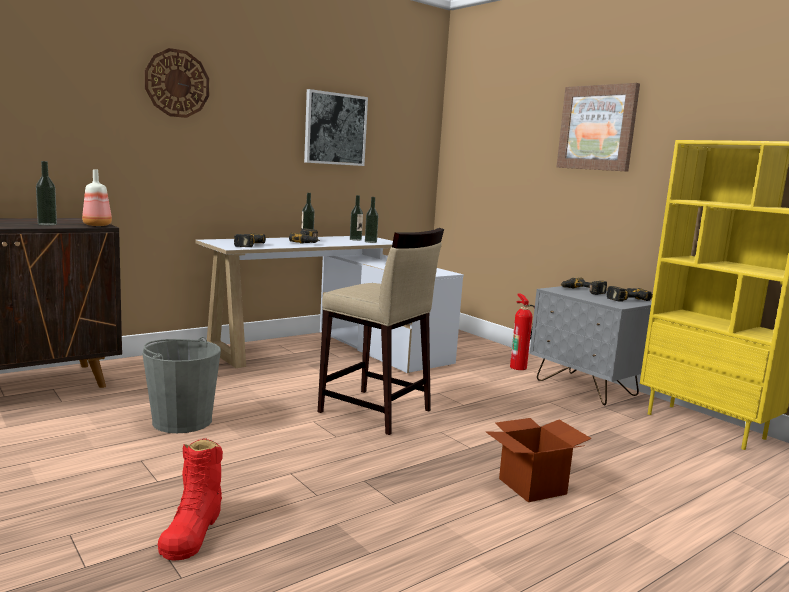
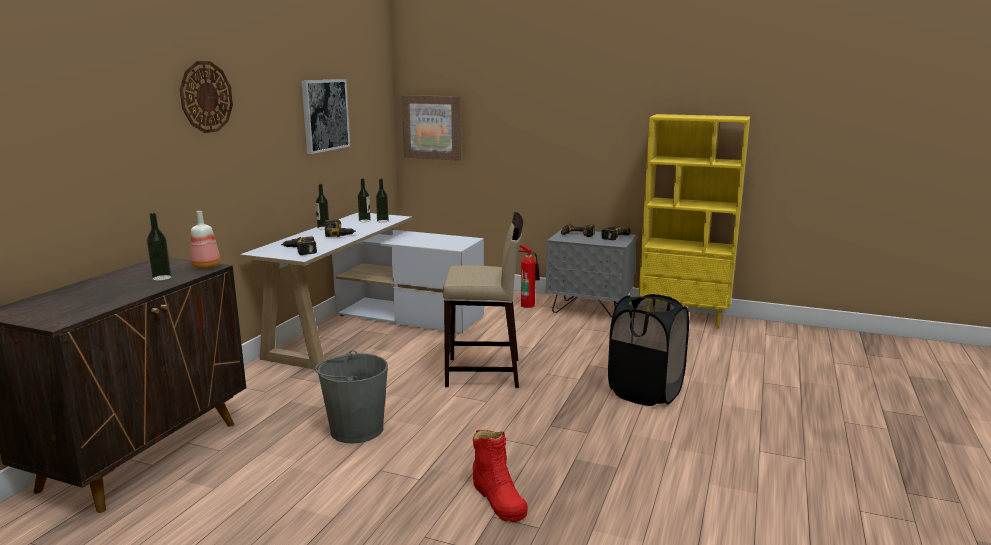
camera: 30 degrees left, 5 degrees up
(532, 486) = (645, 392): cardboard box -> black laundry basket
(597, 128) = (563, 99): picture -> picture (432, 127)

